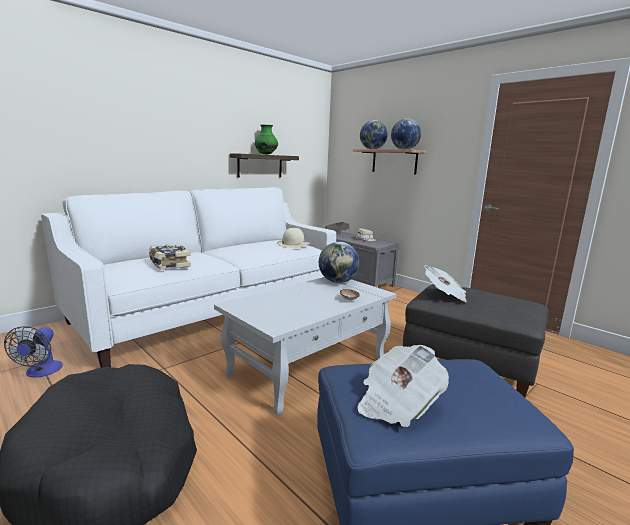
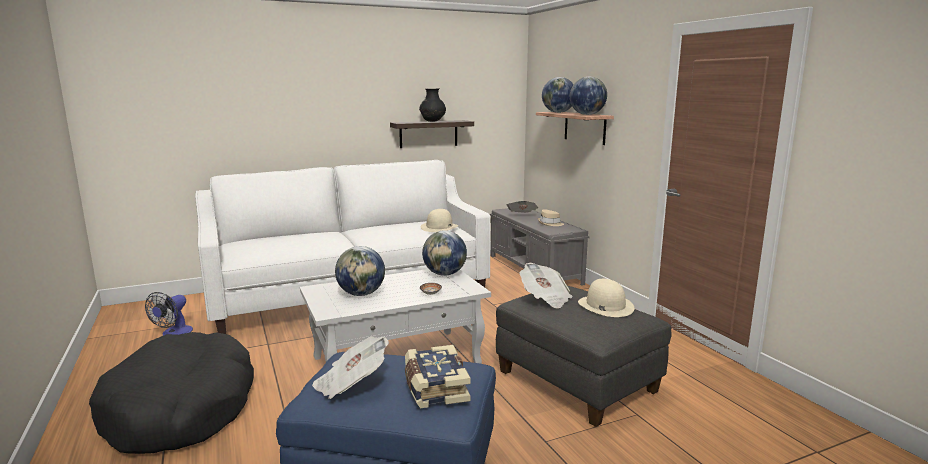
camera: 20 degrees right, 0 degrees up
(168, 264) = (289, 244): book -> book (434, 388)
(266, 154) = (432, 121): green vase -> black vase
(286, 305) = (361, 294): none -> globe
(496, 296) = (605, 305): none -> beige hat

